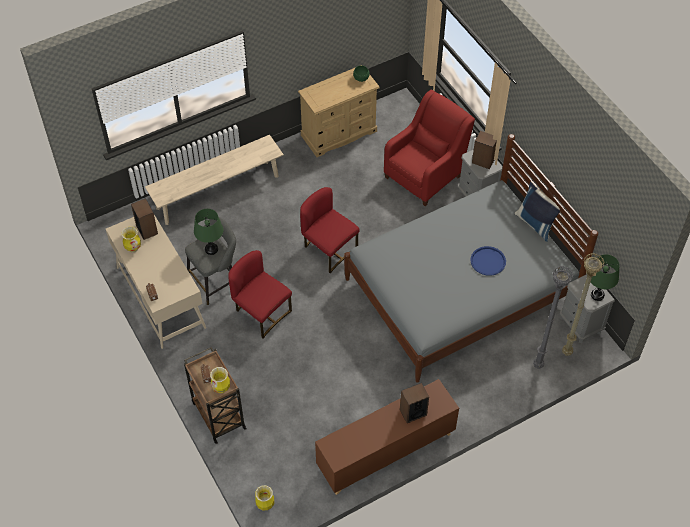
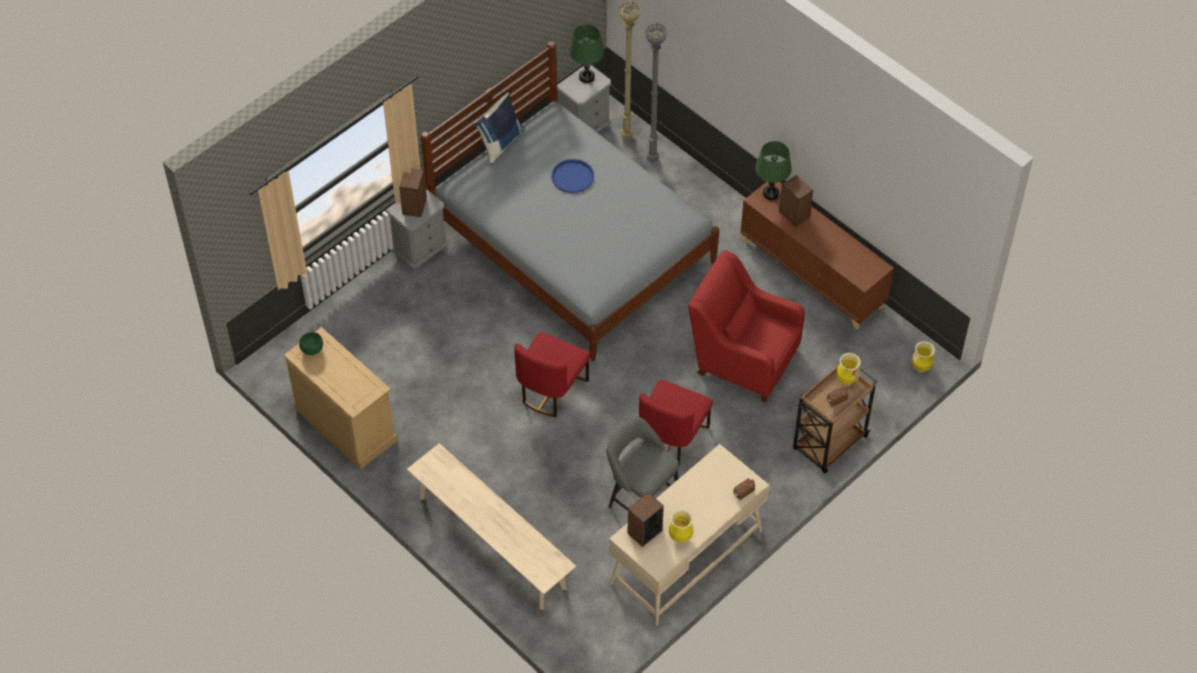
camera: 105 degrees left, 0 degrees up
(211, 249) = (642, 461): green table lamp -> green table lamp (770, 193)
(425, 174) = (396, 312): red armchair -> red armchair (742, 358)

